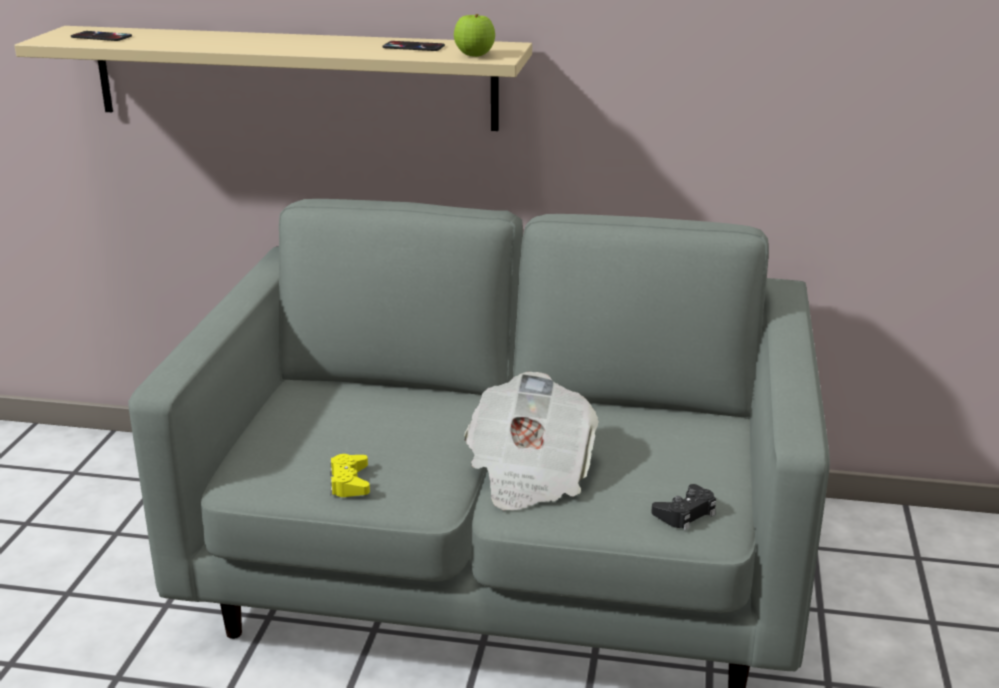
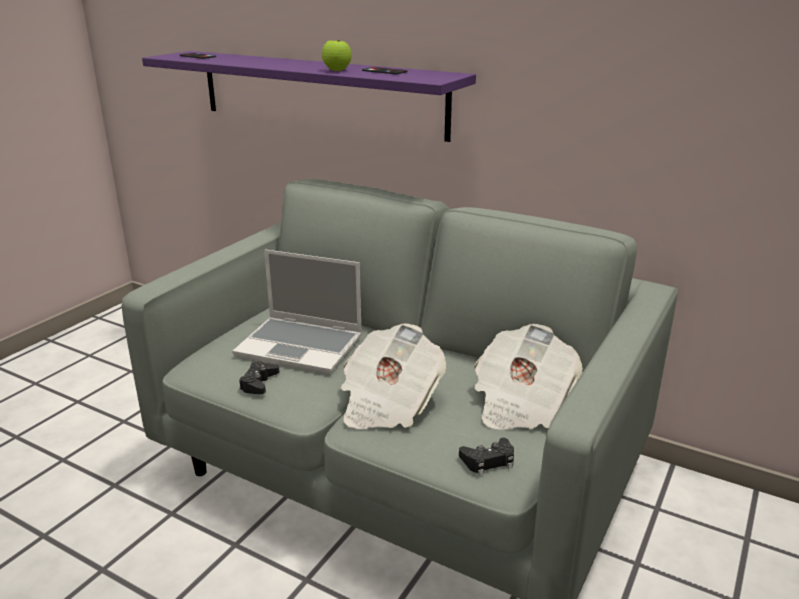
camera: 20 degrees right, 0 degrees up
(294, 77) = (319, 93): beige shelf -> purple shelf
(349, 482) = (259, 383): yellow game controller -> black game controller
(369, 428) = (302, 346): none -> laptop
(474, 55) = (418, 78): apple -> apple (337, 70)
(680, 445) = (521, 403): none -> newspaper

